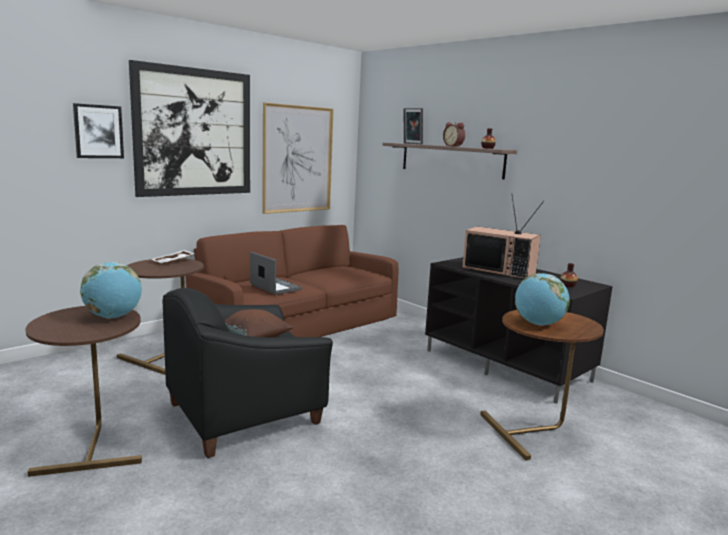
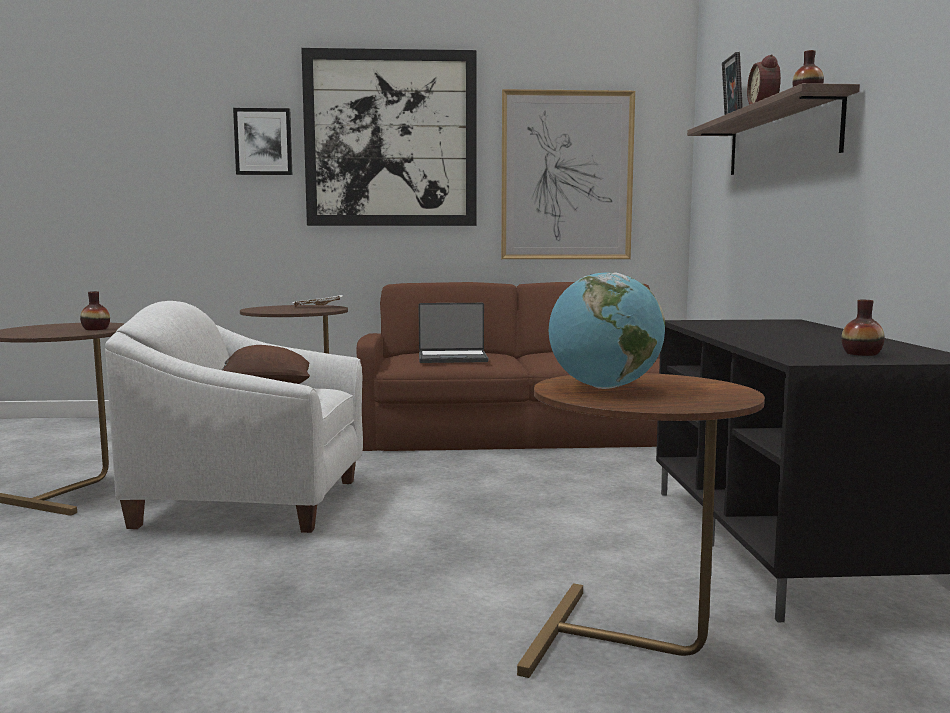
camera: 40 degrees right, 5 degrees down
(113, 317) = (96, 329): globe -> vase
(245, 414) = (252, 502): black armchair -> white armchair
(274, 287) = (452, 358): laptop -> laptop turned 90 degrees clockwise
(500, 270) = (772, 332): television -> none

